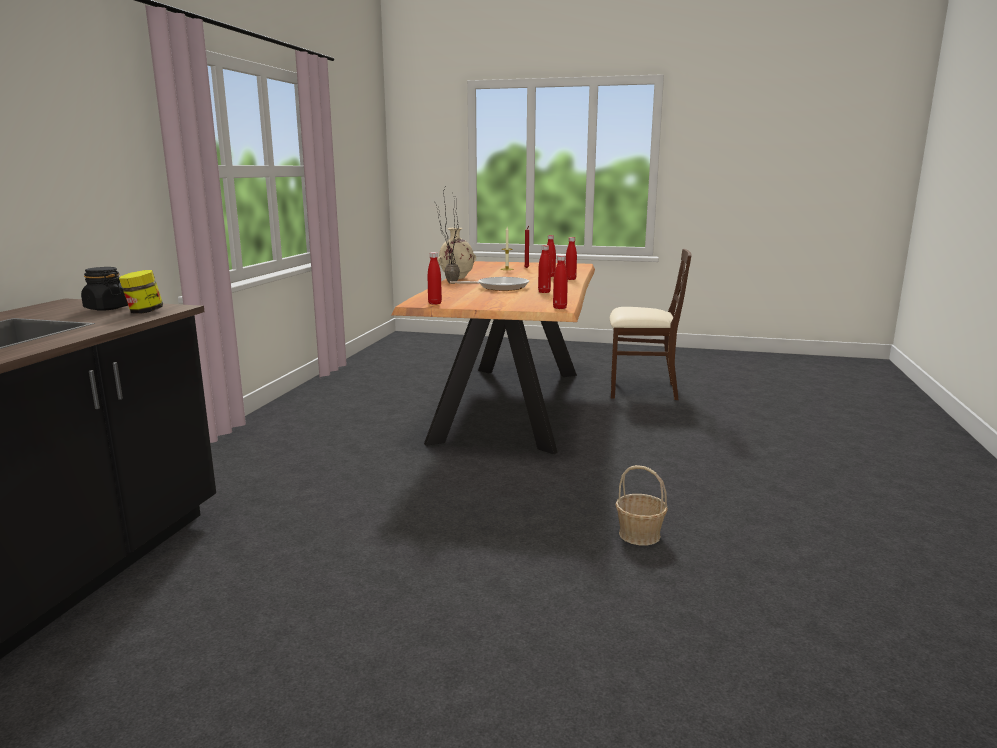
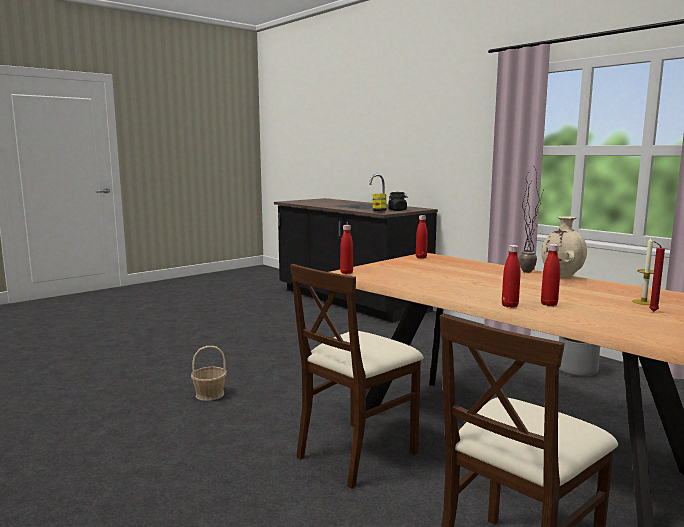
camera: 125 degrees right, 5 degrees down
(330, 402) = (577, 370): none -> grey planter
(499, 287) = (479, 277): frying pan -> none
(544, 292) = (429, 282): red bottle -> none
(611, 438) = (356, 453): none -> beige chair

